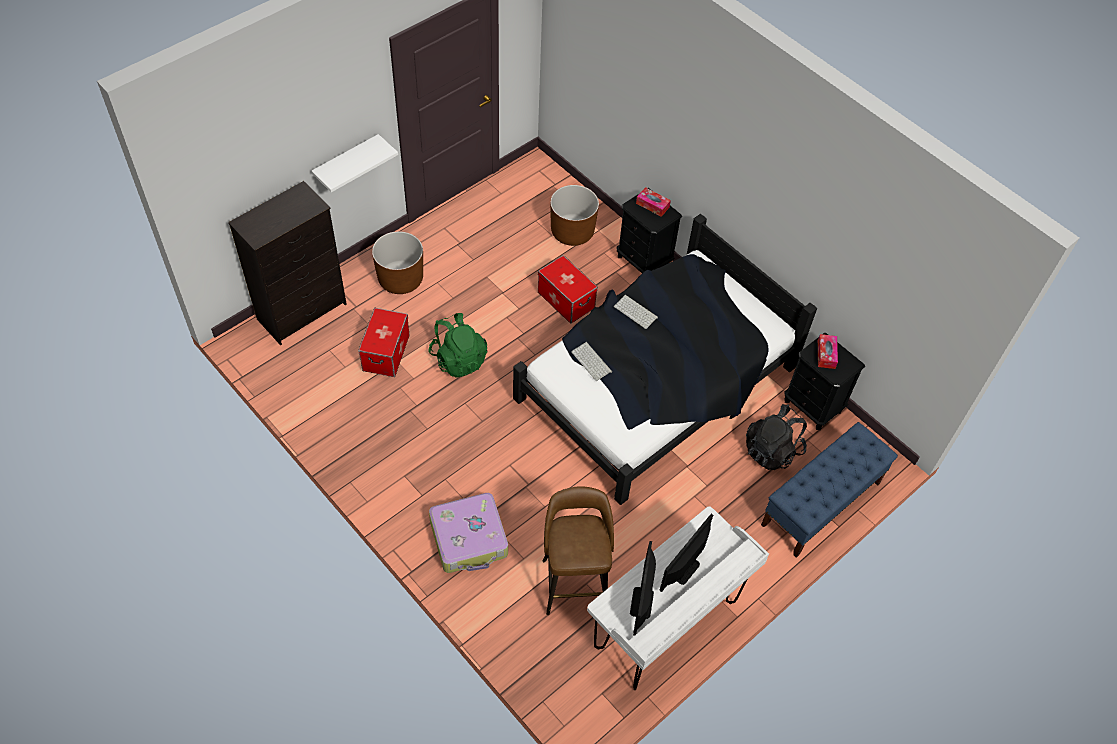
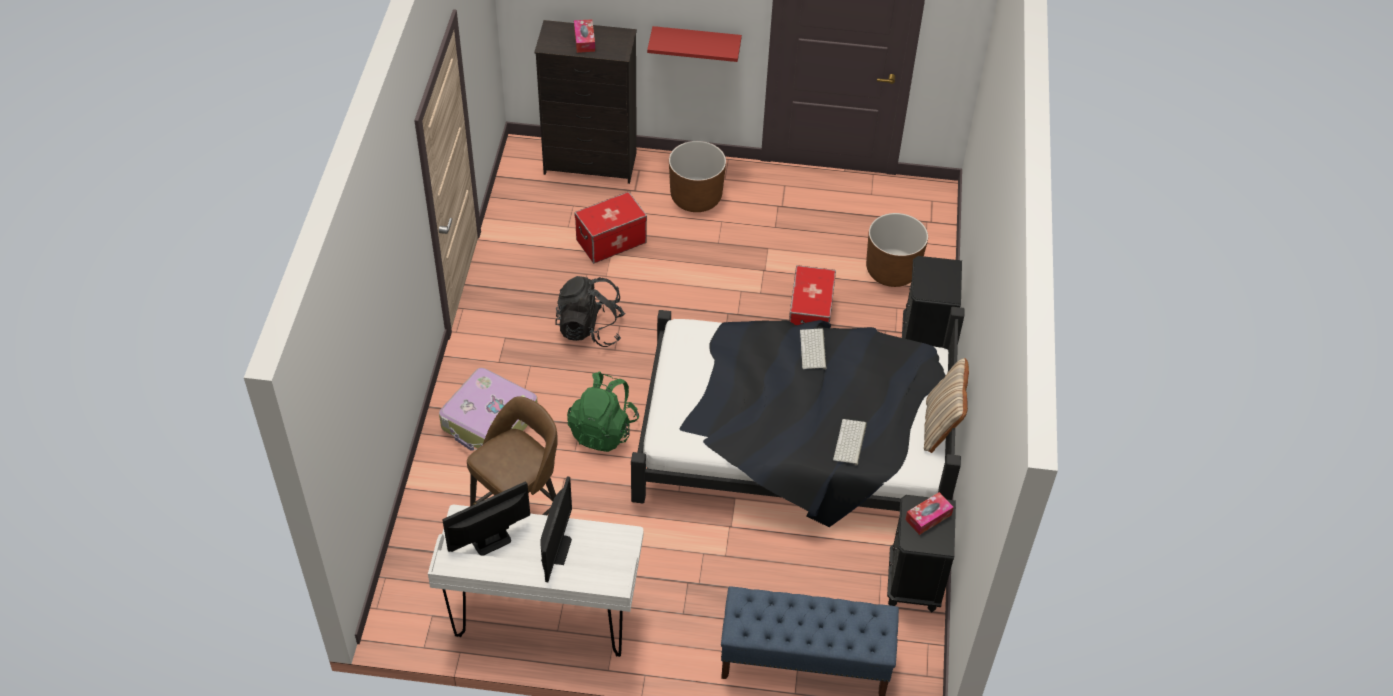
camera: 50 degrees right, 5 degrees down
(346, 162) = (696, 43): white shelf -> red shelf
(458, 359) = (659, 290): green backpack -> green backpack (603, 430)
(592, 362) = (722, 356): keyboard -> keyboard (850, 443)
(652, 205) = (944, 276): tissue box -> tissue box (584, 40)
(684, 569) = (556, 550): monitor -> monitor turned 105 degrees clockwise
(753, 298) = (941, 426): none -> beige pillow
(772, 450) = (823, 582): black backpack -> black backpack (590, 329)

